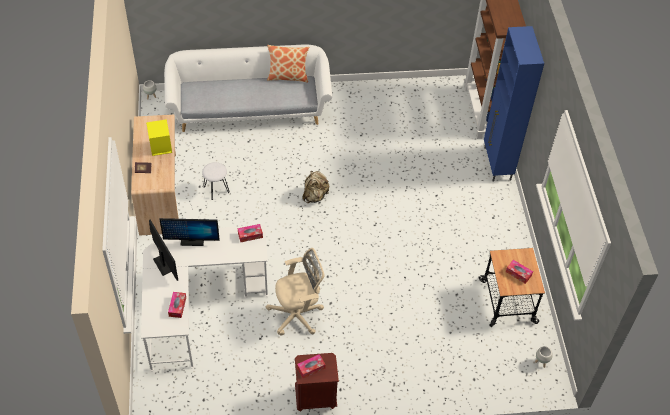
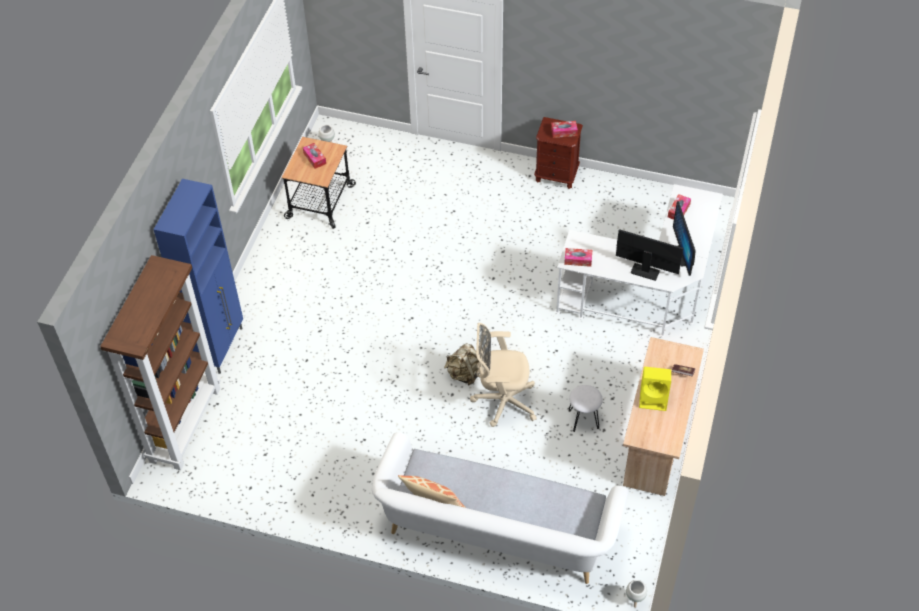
camera: 155 degrees left, 0 degrees up
(298, 315) = (542, 249): beige office chair -> beige office chair (502, 401)

